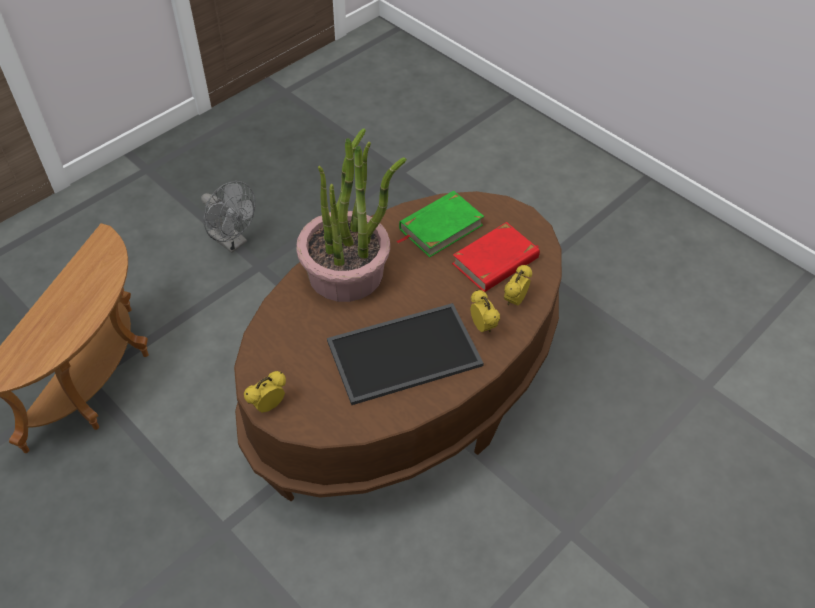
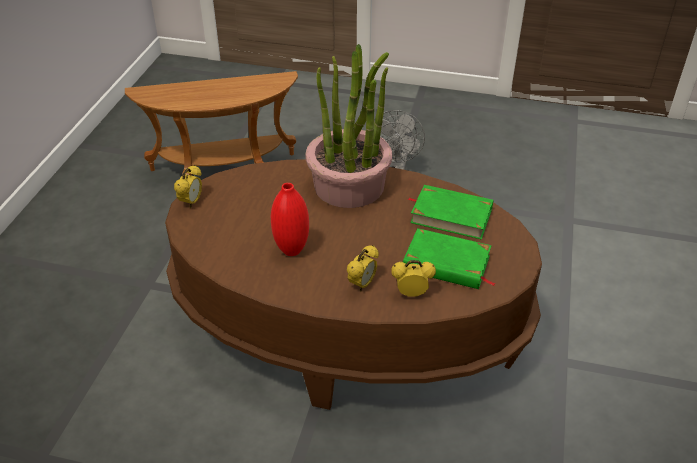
camera: 60 degrees right, 10 degrees down
(268, 405) = (191, 202): alarm clock -> alarm clock turned 90 degrees clockwise
(403, 355) = (291, 250): tray -> red vase
(496, 261) = (446, 264): red book -> green book

